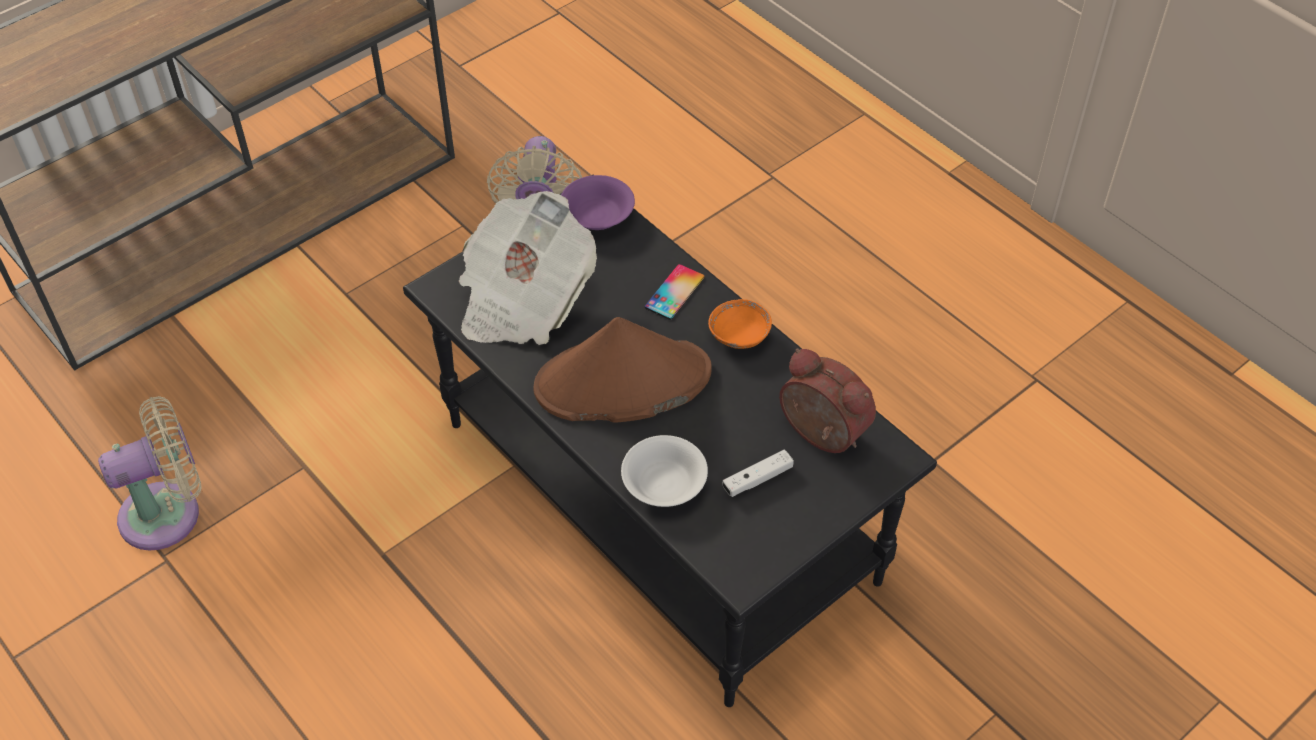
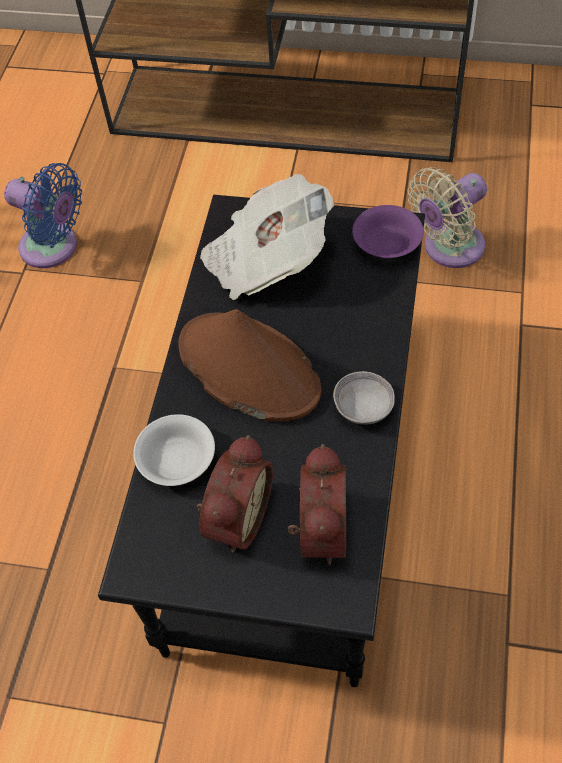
camera: 55 degrees right, 5 degrees up
(168, 513) = (54, 248): beige fan -> blue fan
(674, 292) = (364, 338): phone -> none
(739, 336) = (363, 408): orange bowl -> grey bowl
(757, 479) = (235, 517): white game controller -> alarm clock

